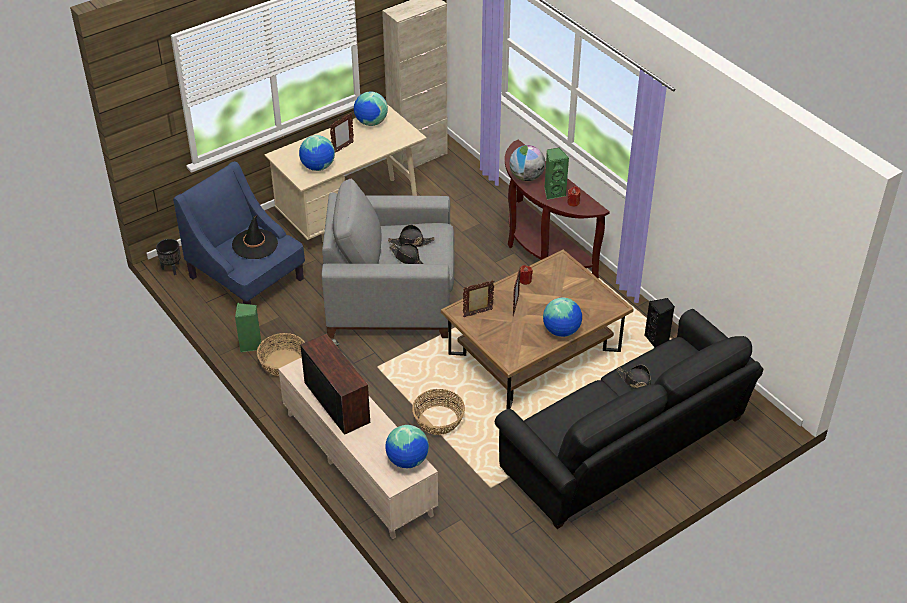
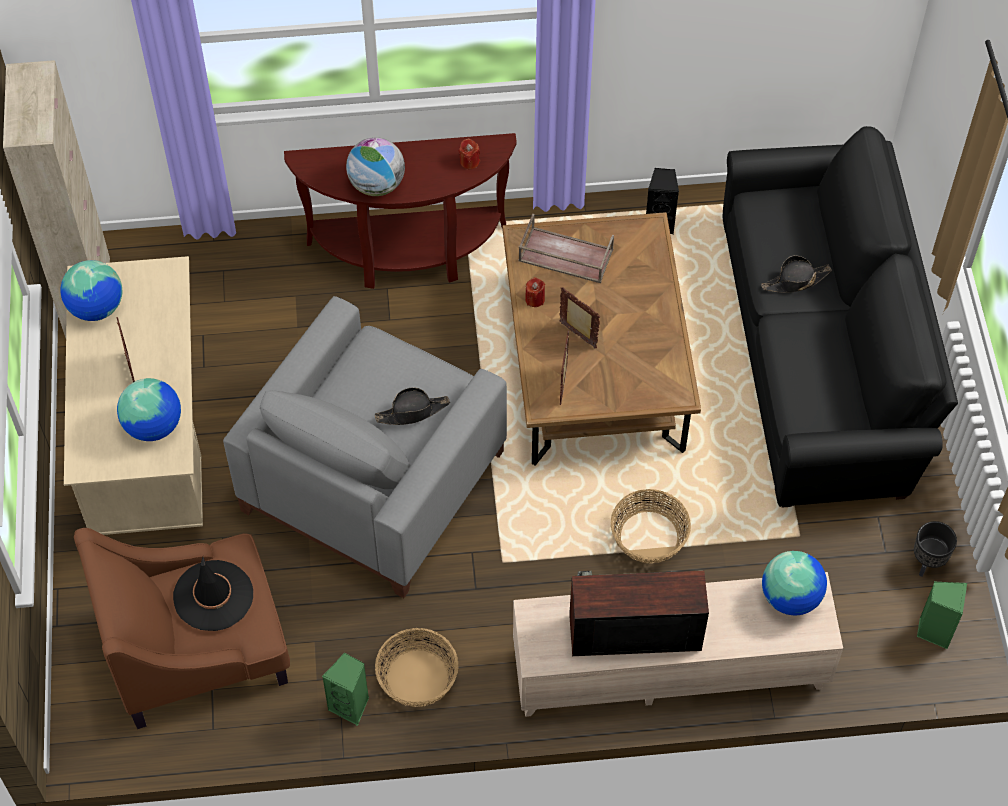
camera: 60 degrees left, 15 degrees up
(172, 269) = (99, 747): black planter -> black planter (928, 563)
(247, 278) = (199, 649): blue armchair -> brown armchair
(411, 242) = (379, 391): black hat -> none
(553, 192) = (432, 171): green speaker -> green speaker (934, 630)
(561, 331) = (658, 310): globe -> none
(564, 280) = (564, 256): none -> brown tray

